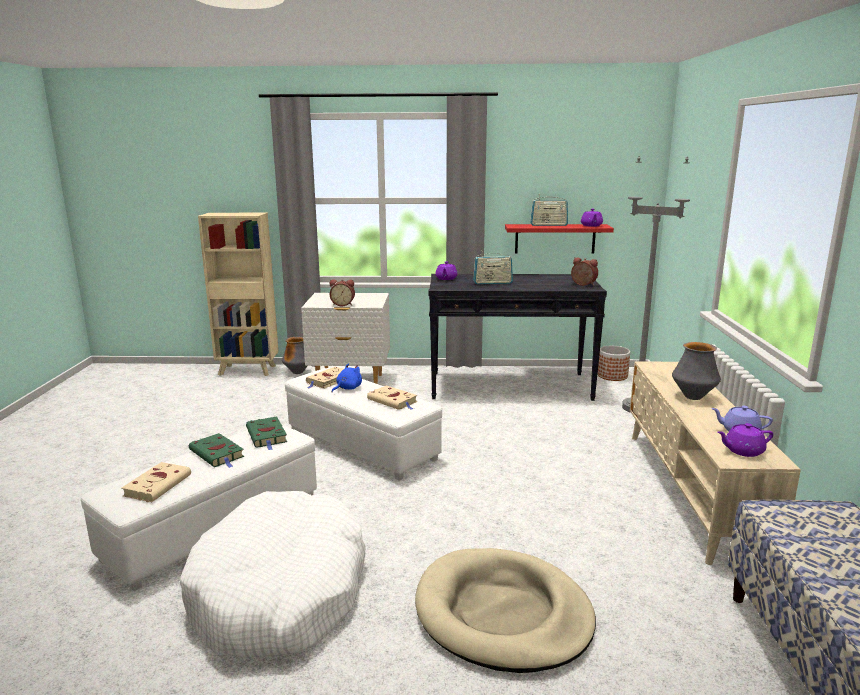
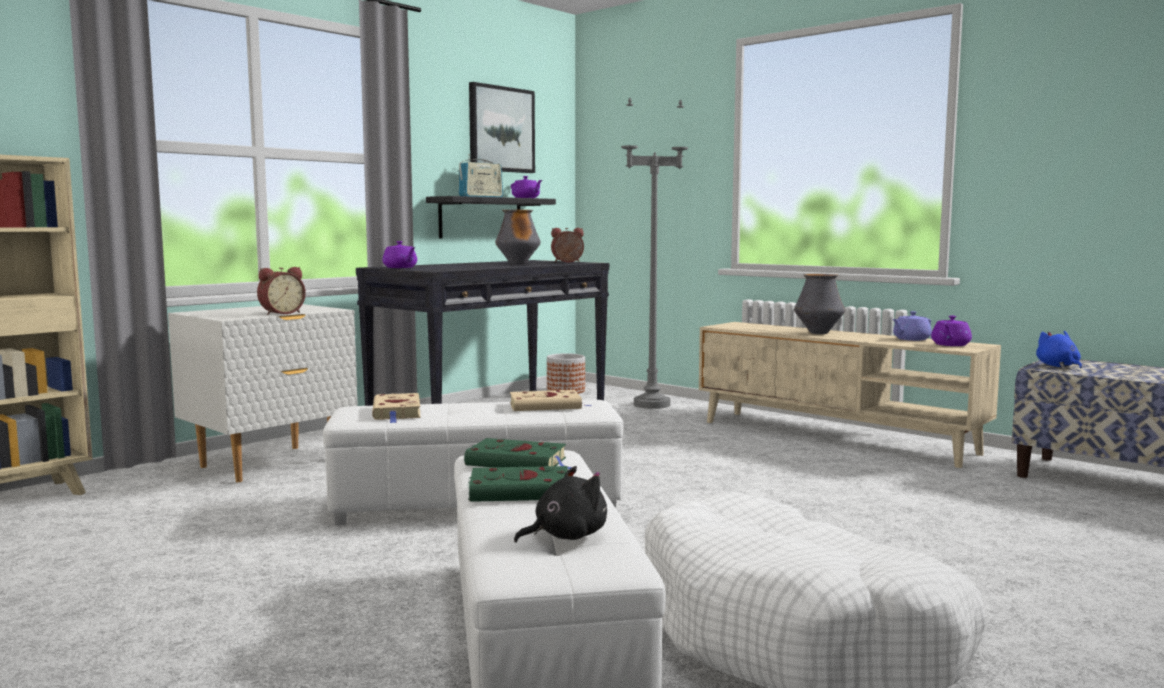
camera: 50 degrees left, 10 degrees down
(159, 485) = (565, 536): beige book -> black plush toy
(297, 372) = (138, 477): vase -> vase (518, 264)
(347, 388) = (450, 411): blue plush toy -> blue plush toy (1058, 366)
(492, 283) = (472, 266): radio -> none
(502, 614) = (968, 547): beige dog bed -> none
(555, 238) = (480, 218): red shelf -> black shelf
(581, 171) = (501, 129): none -> picture

